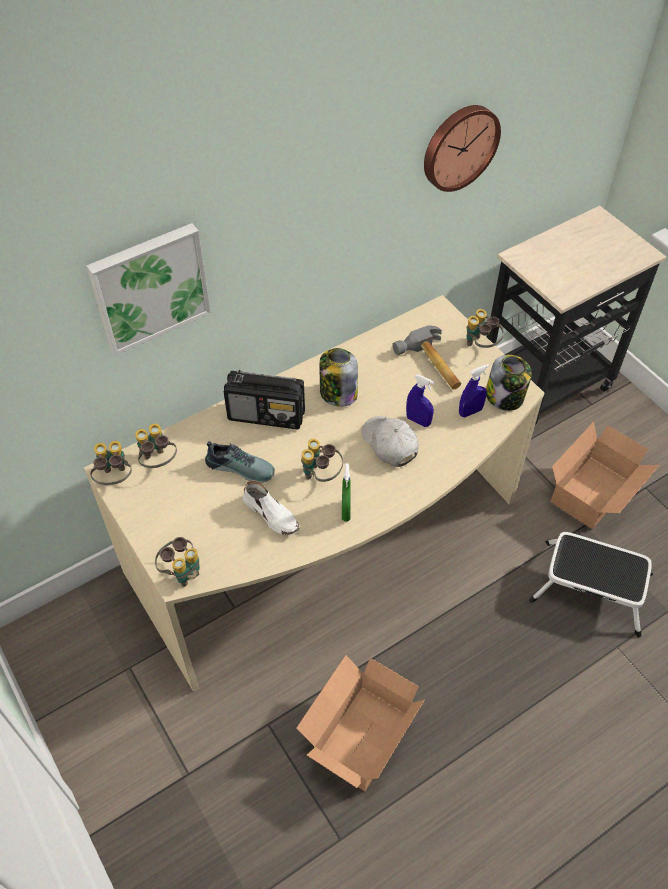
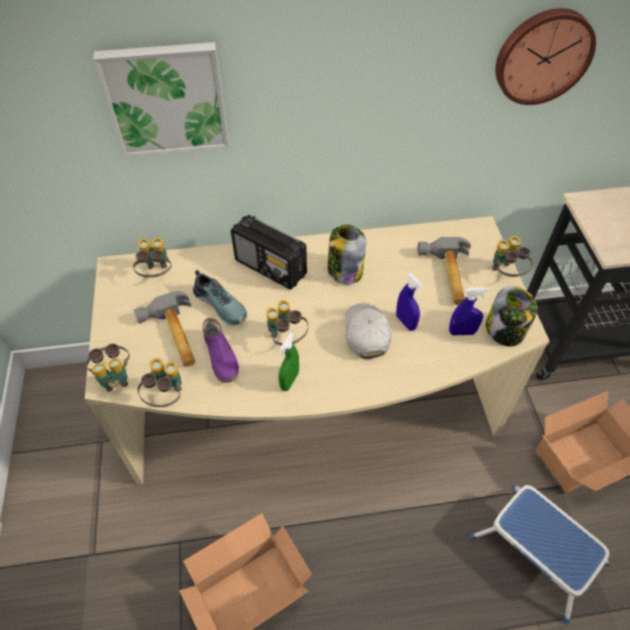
camera: 25 degrees right, 0 degrees up
(115, 478) = (114, 275): binoculars -> binoculars (166, 397)
(214, 513) = (173, 336): none -> hammer
(271, 514) = (221, 357): white shoe -> purple shoe
(591, 588) = (538, 551): black step ladder -> blue step ladder

